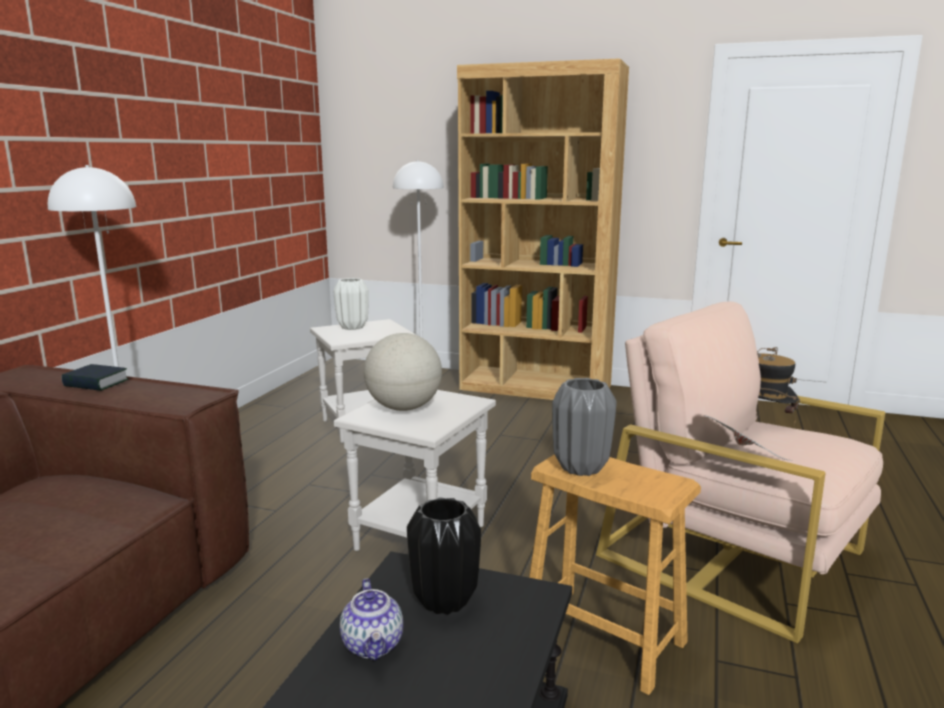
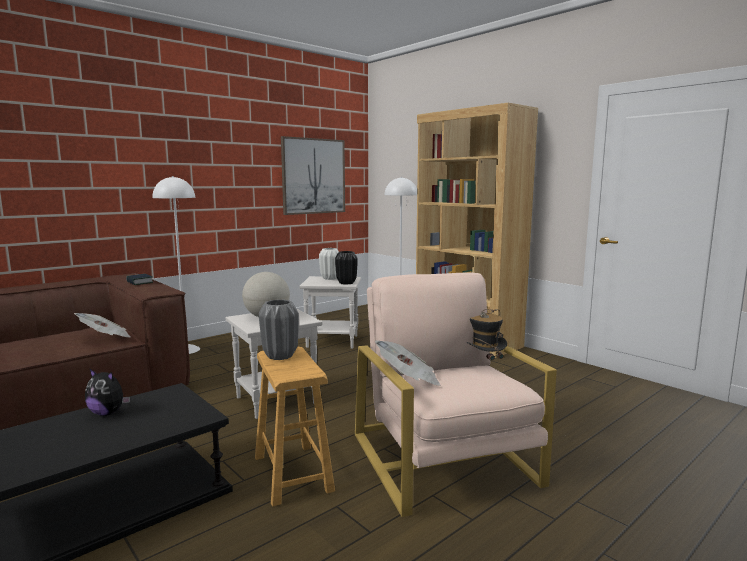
camera: 30 degrees right, 5 degrees down
(107, 506) = (105, 338): none -> newspaper
(261, 159) = (313, 176): none -> picture
(373, 645) = (108, 413): teapot -> plush toy
(445, 600) = (164, 406): black vase -> black vase (346, 283)

